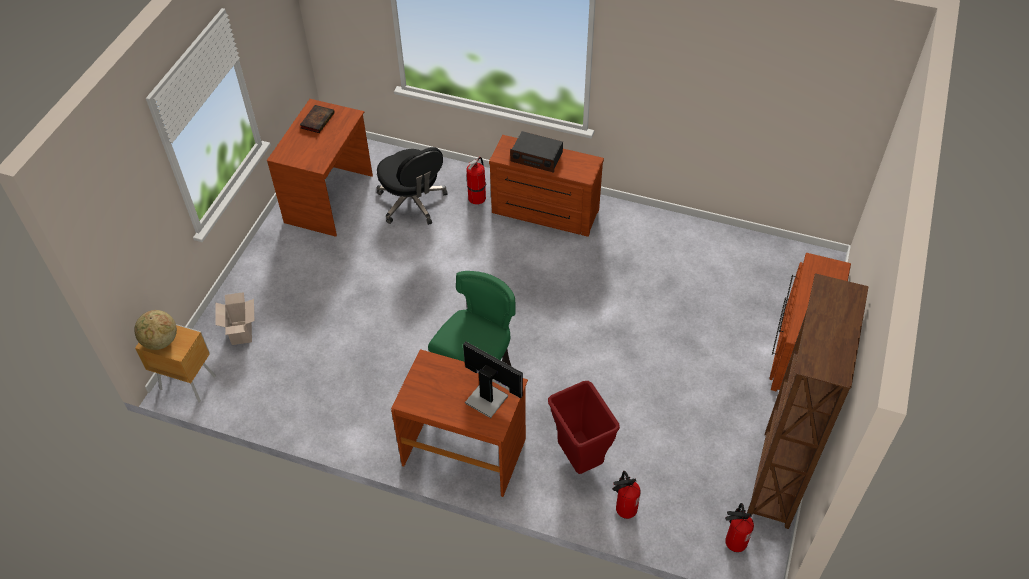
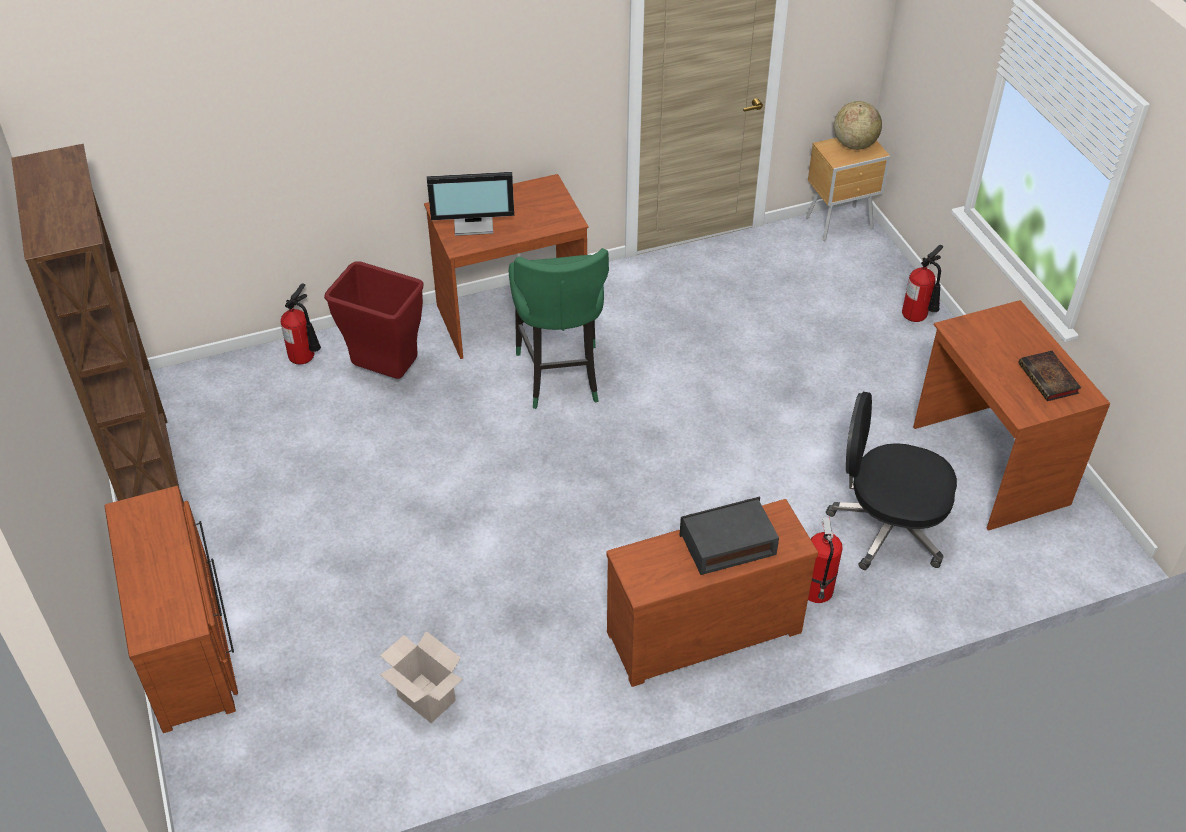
camera: 140 degrees right, 5 degrees down
(242, 333) = (856, 284): cardboard box -> cardboard box (424, 698)
(733, 540) = (169, 393): fire extinguisher -> fire extinguisher (918, 317)

